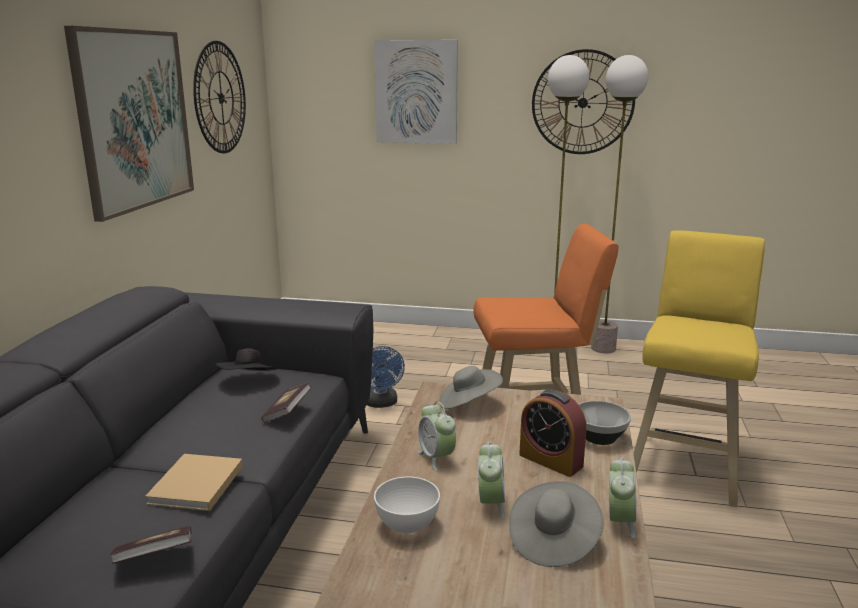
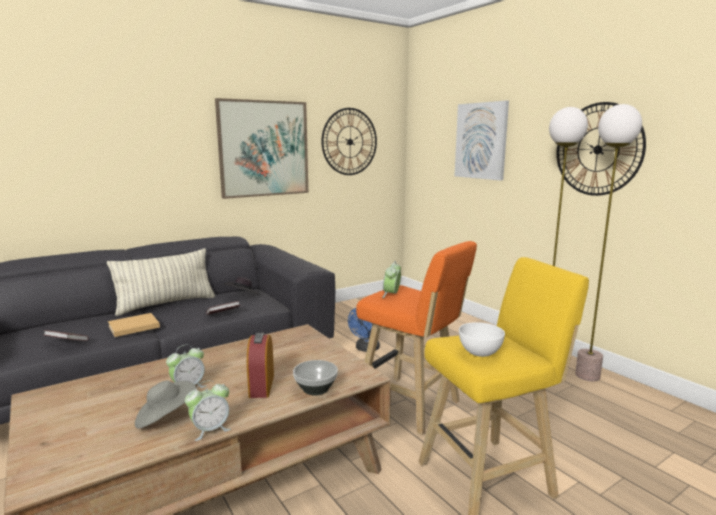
camera: 45 degrees right, 5 degrees down
(148, 436) = (166, 304): none -> pillow
(408, 524) = (143, 376): white bowl -> white bowl (480, 353)
(436, 458) = (222, 358): alarm clock -> alarm clock (391, 295)
(468, 403) = (299, 342): grey hat -> none

